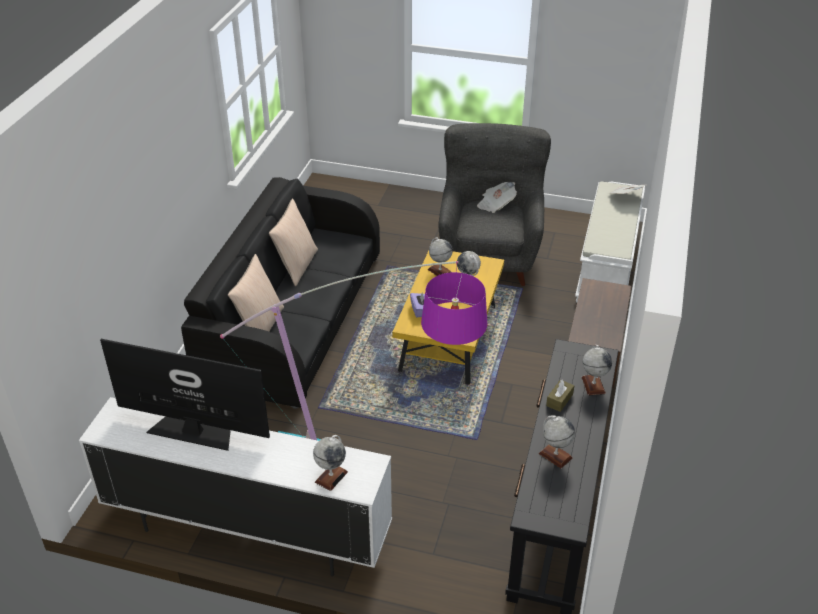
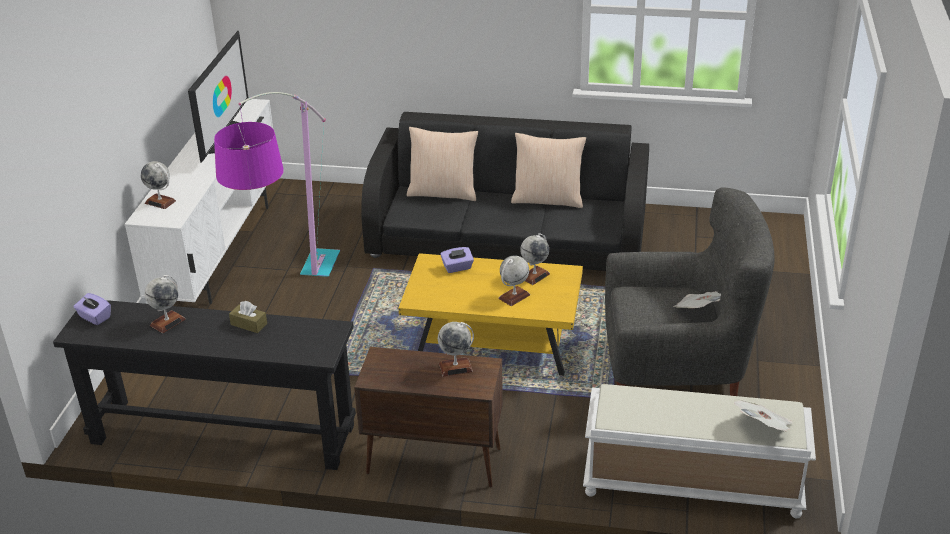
camera: 85 degrees right, 5 degrees down
(546, 513) = (94, 317): none -> purple tissue box
(593, 385) = (271, 347): globe -> globe (455, 367)

